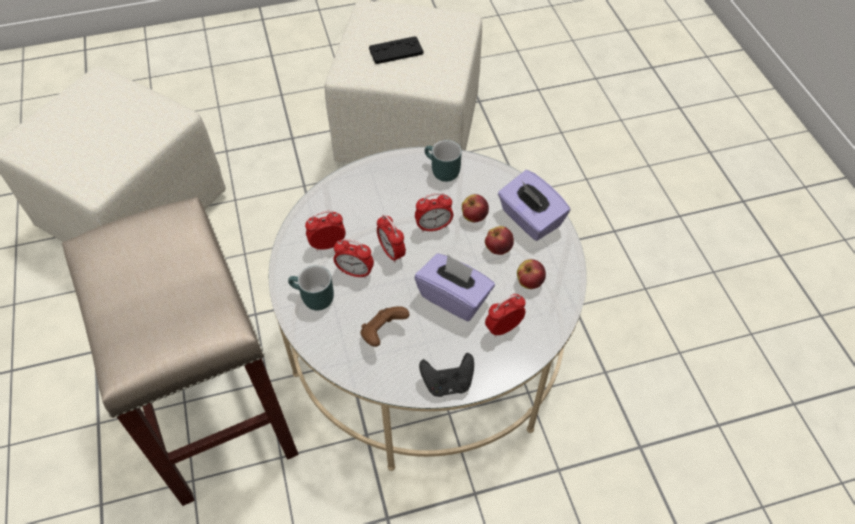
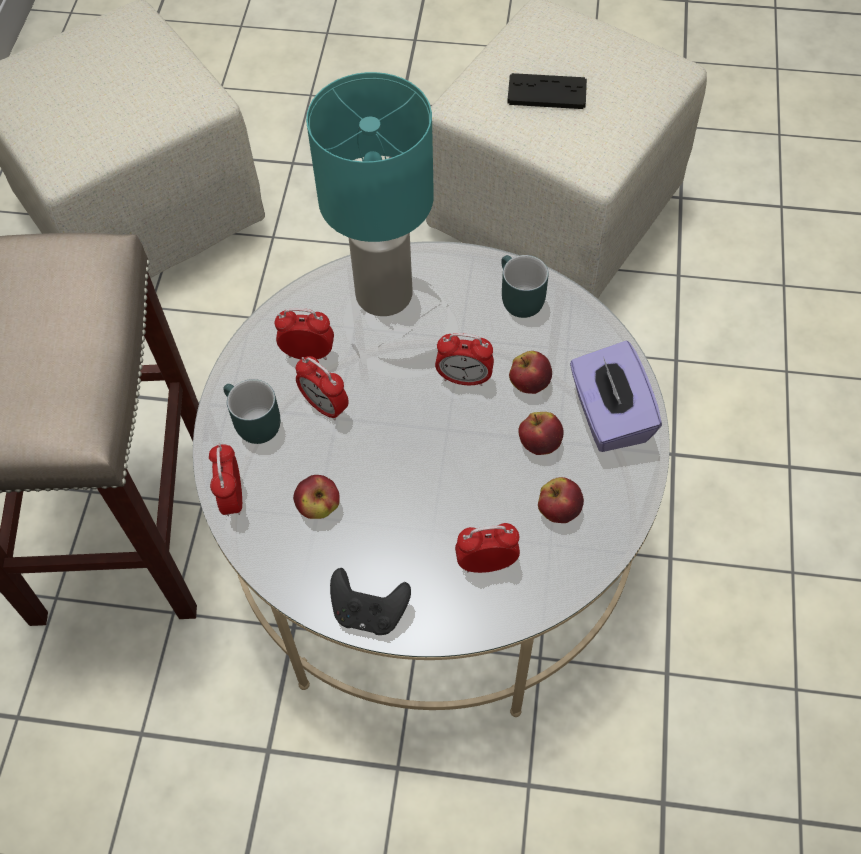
camera: 25 degrees right, 5 degrees up
(357, 195) = (382, 294): none -> turquoise table lamp
(383, 333) = (318, 507): brown game controller -> apple
(391, 252) = (387, 396): alarm clock -> alarm clock (232, 498)
(454, 297) = (440, 493): purple tissue box -> none

